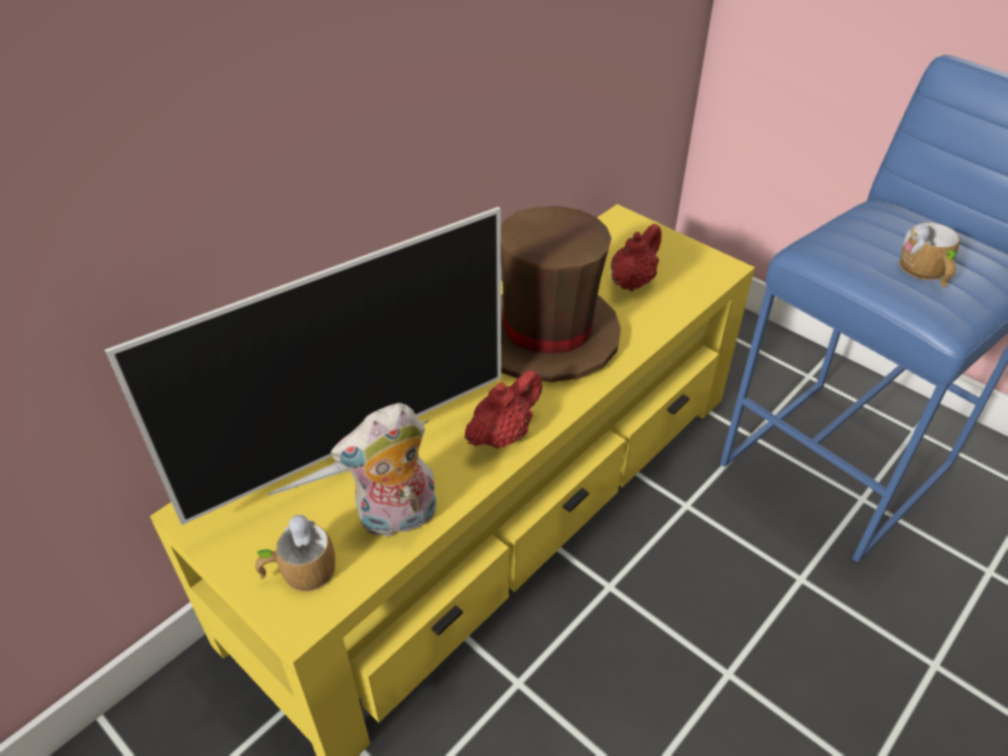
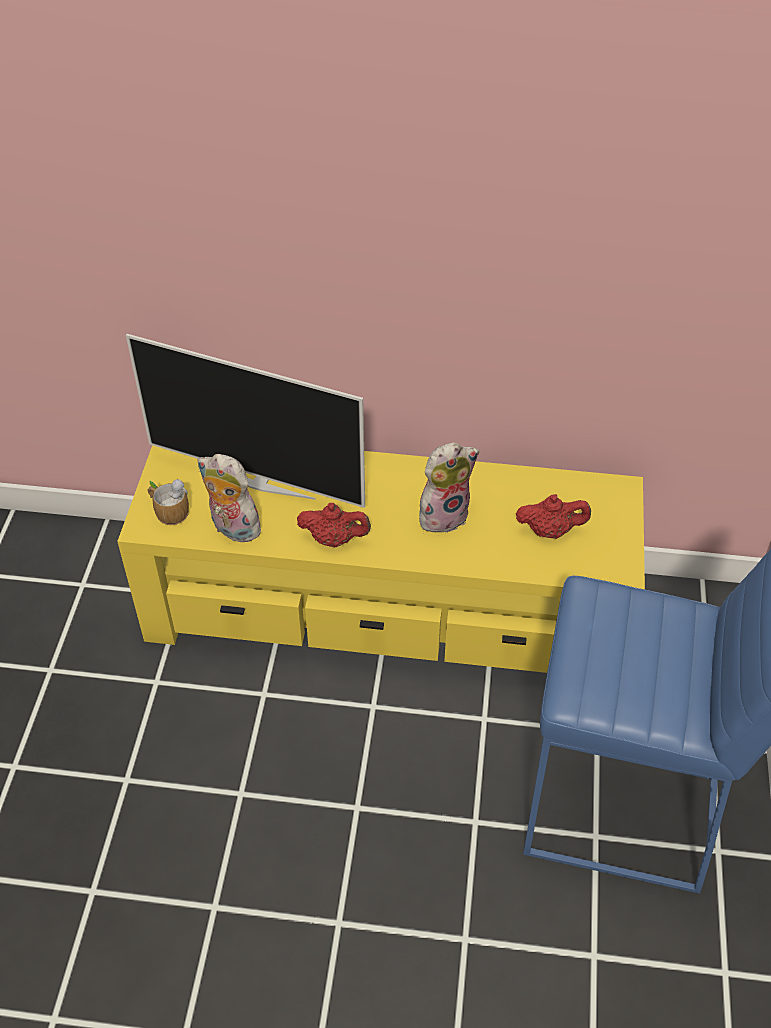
camera: 55 degrees right, 5 degrees up
(547, 337) = (443, 514): brown hat -> plush toy
(925, 272) = (614, 662): mug -> none

